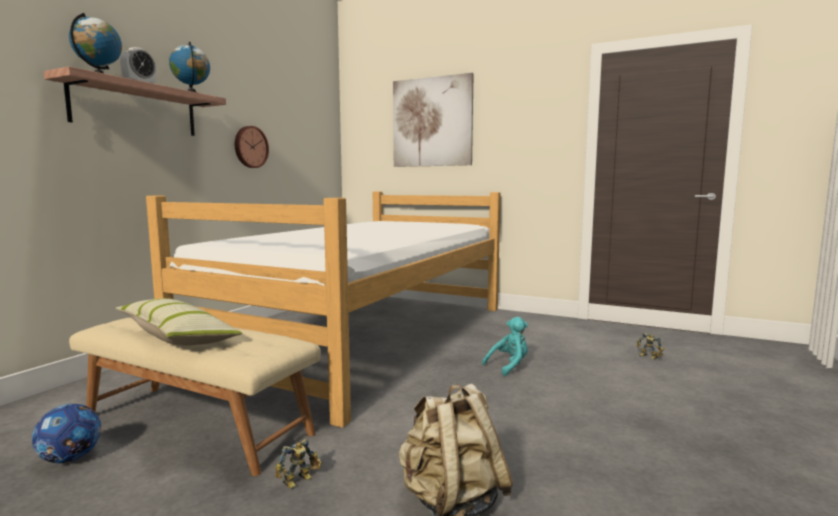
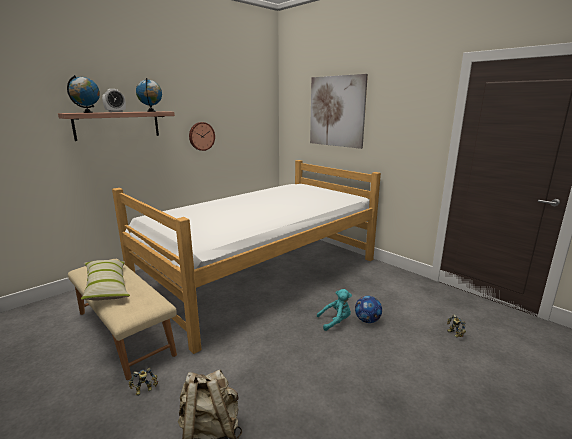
camera: 20 degrees right, 10 degrees up
(70, 458) = (57, 343): football -> football (367, 320)

